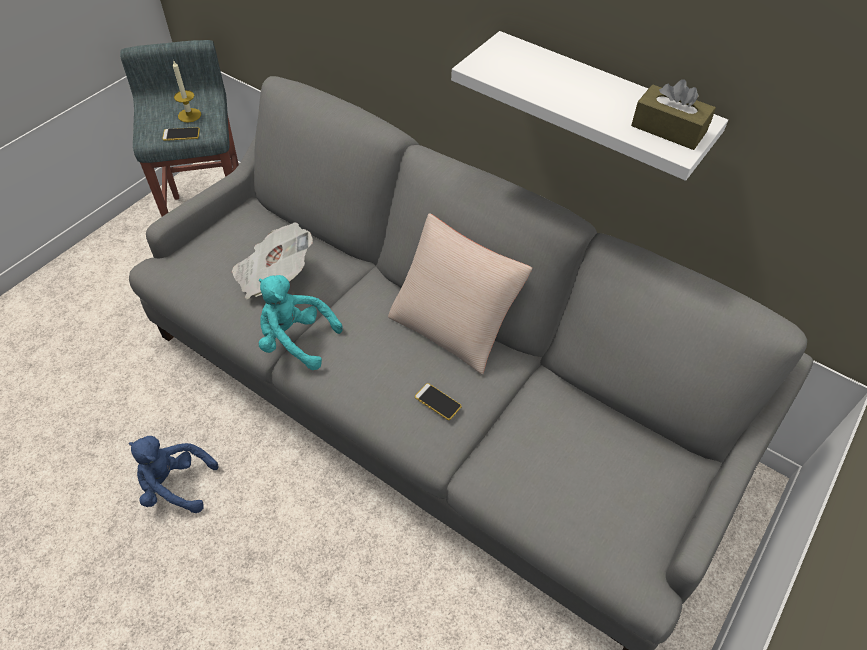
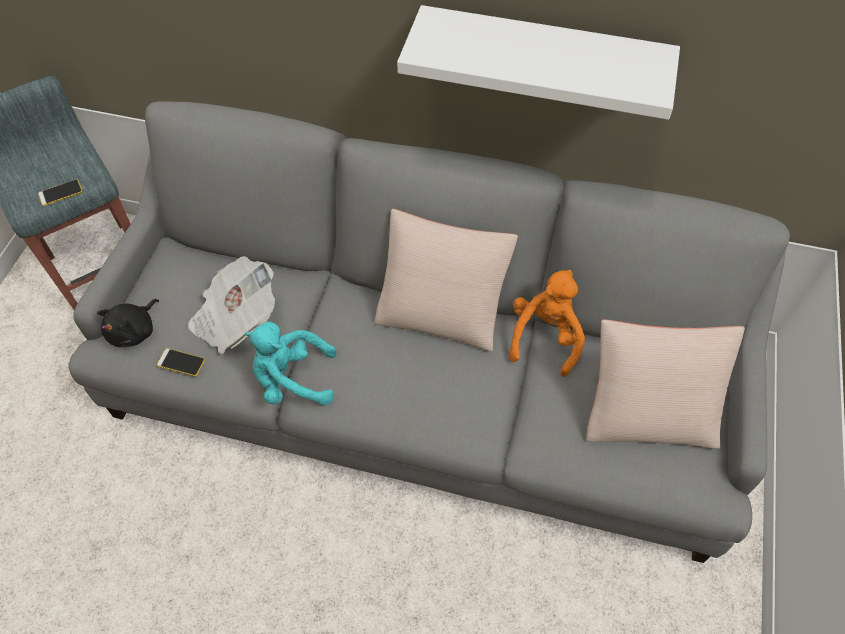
camera: 20 degrees left, 5 degrees up
(175, 485) = (206, 567): blue plush toy -> none
(189, 115) = (58, 168): candle -> none
(189, 260) = (134, 331): none -> black plush toy
(438, 402) = (464, 393): phone -> phone (181, 362)
(539, 379) = (545, 337): none -> orange plush toy
(610, 479) = (649, 410): none -> beige pillow
(668, 129) = (634, 71): brown tissue box -> none

